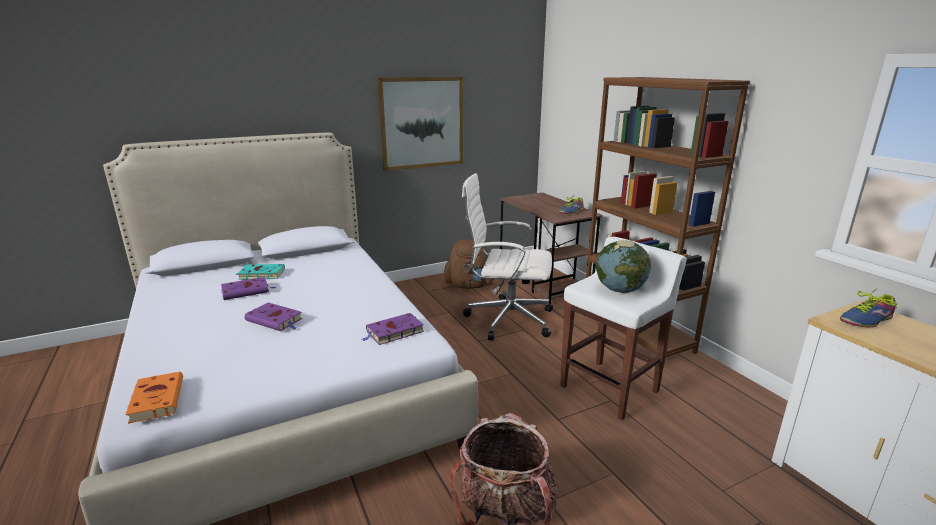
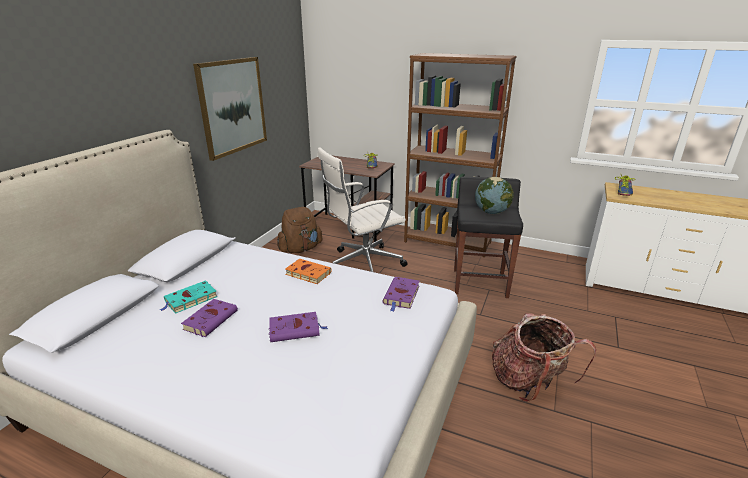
camera: 40 degrees left, 5 degrees up
(157, 399) = (336, 439): orange book -> orange book (307, 273)
(610, 388) = (480, 282): white stool -> black stool

